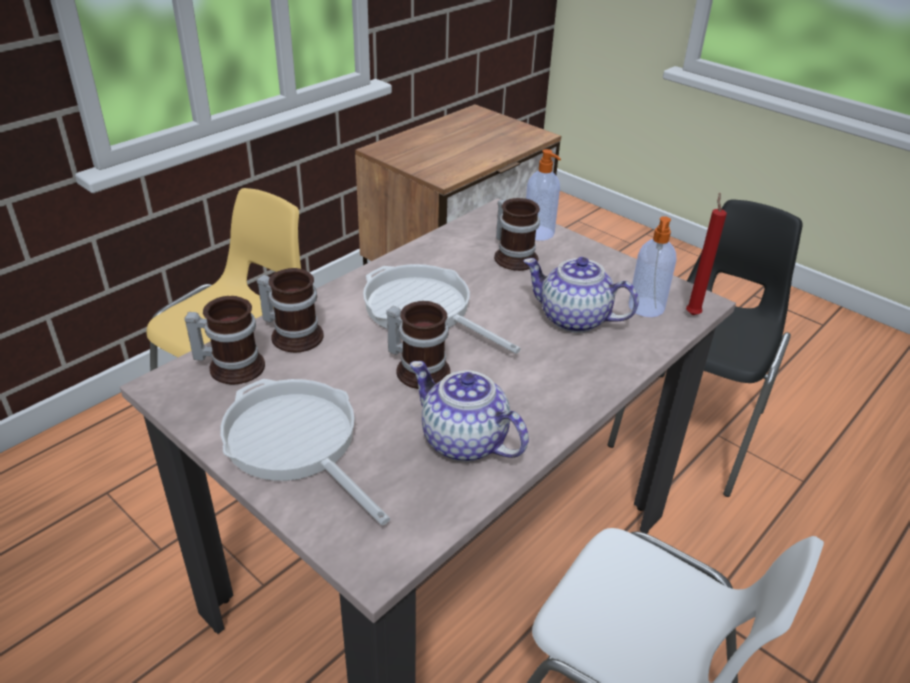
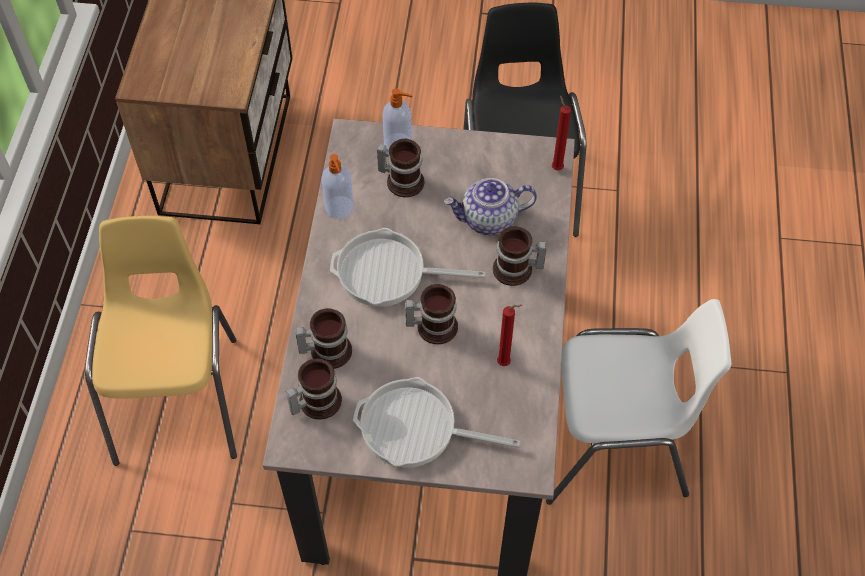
camera: 35 degrees left, 20 degrees up
(462, 441) = (506, 363): teapot -> red candle
(561, 371) = (516, 271): none -> mug
(646, 308) = (525, 180): soap dispenser -> soap dispenser (339, 208)

